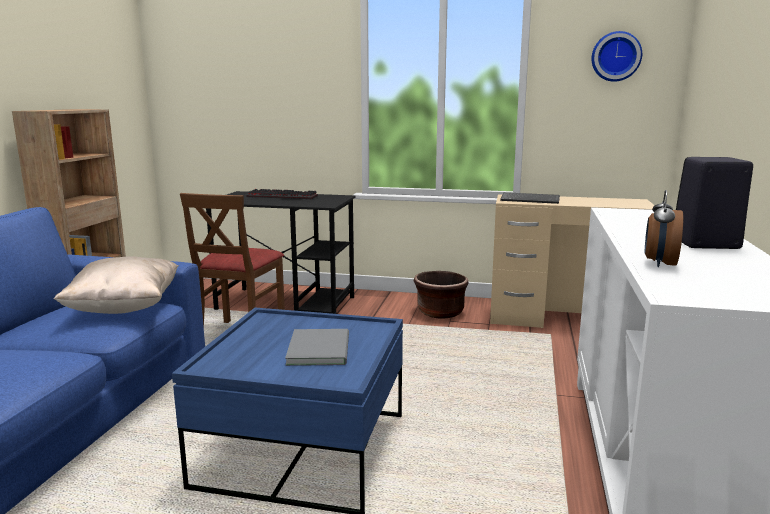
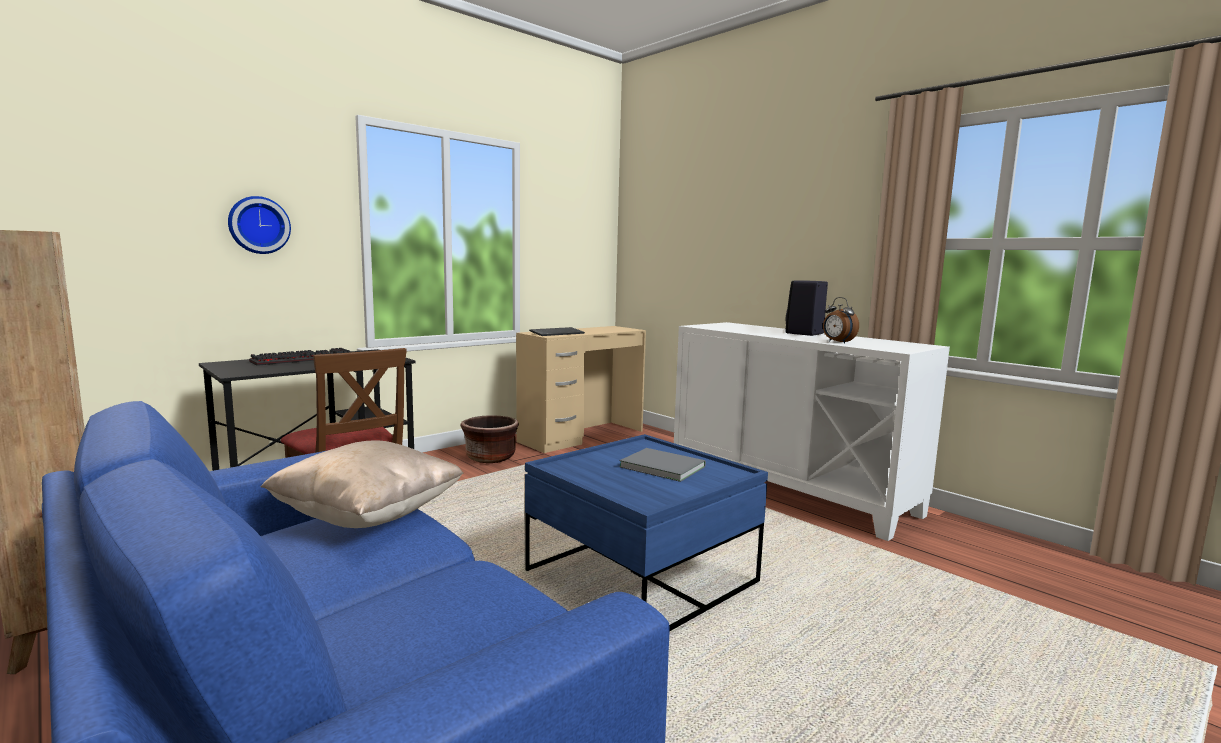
camera: 55 degrees left, 5 degrees down
(616, 56) = (578, 212): wall clock -> wall clock (258, 225)

